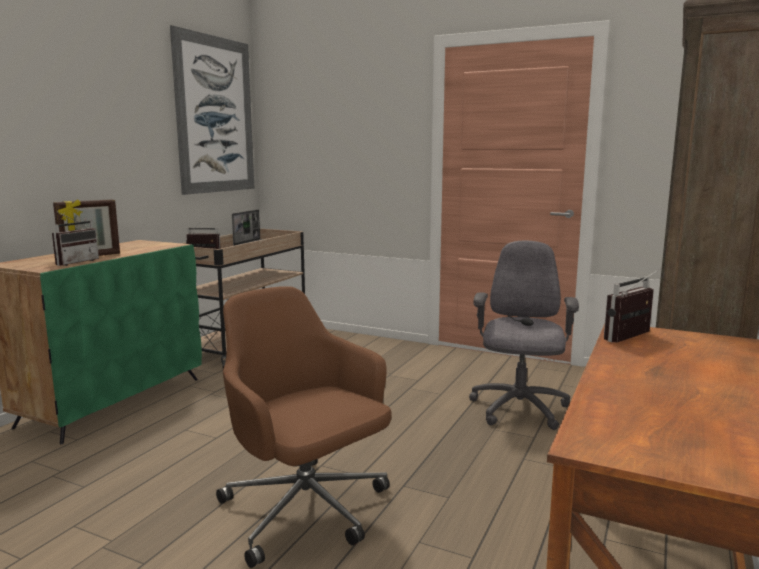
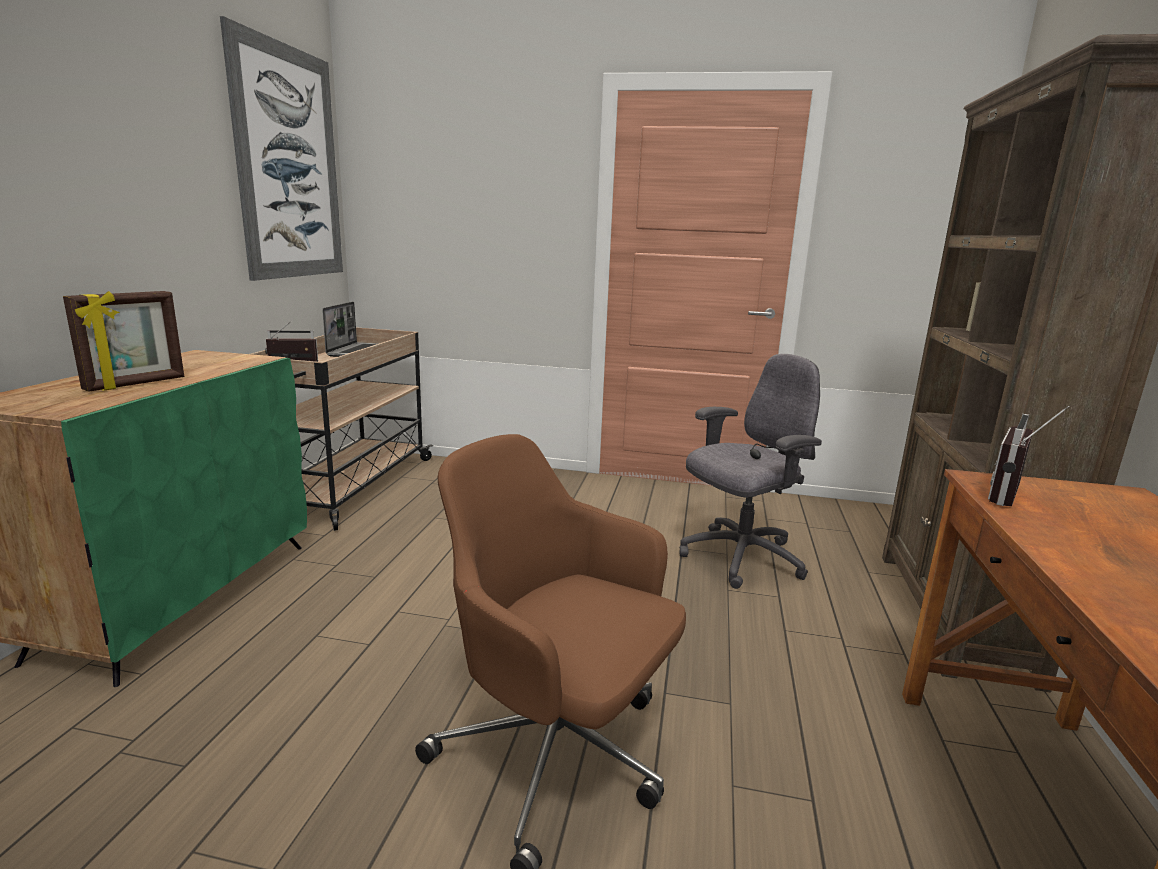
camera: 15 degrees left, 5 degrees up
(75, 262) = (114, 396): radio -> none
(518, 410) = (740, 558): grey office chair -> grey office chair turned 60 degrees clockwise

